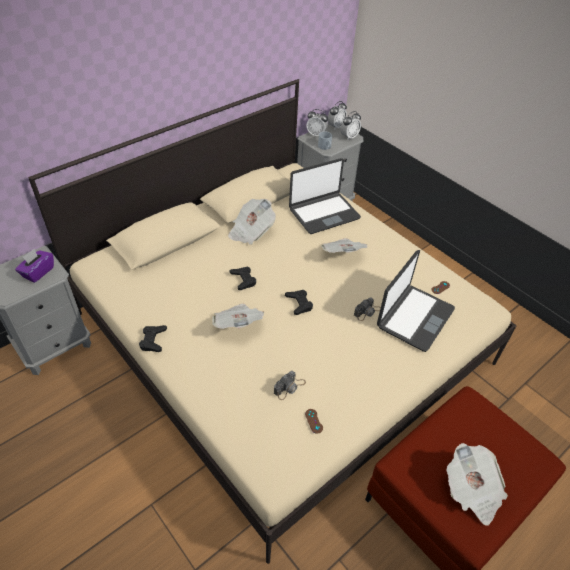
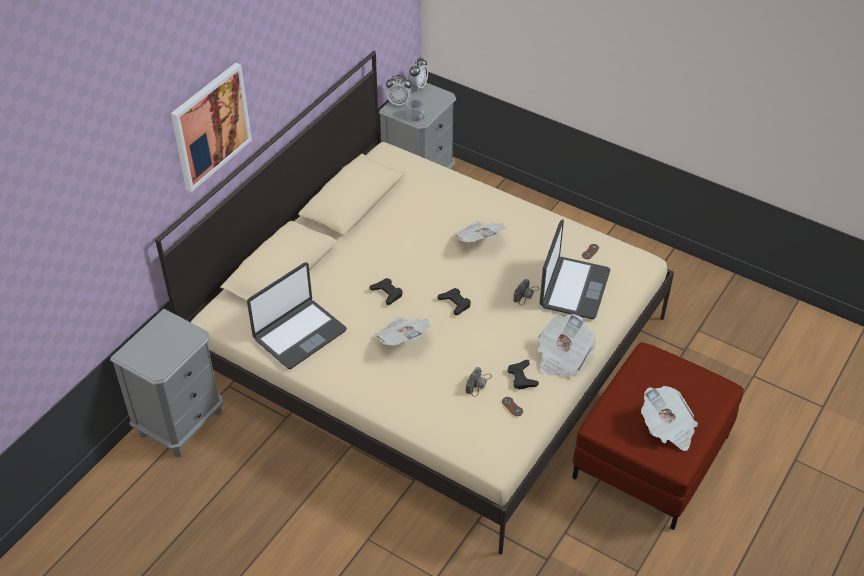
camera: 15 degrees left, 0 degrees up
(38, 272) = (176, 338): purple tissue box -> none
(104, 86) = (210, 126): none -> picture
(153, 340) = (324, 376): black game controller -> black game controller (522, 377)
(250, 231) = (370, 238): newspaper -> newspaper (562, 357)
(323, 213) = (441, 198): laptop -> laptop (299, 334)
(349, 137) = (438, 97): alarm clock -> none

